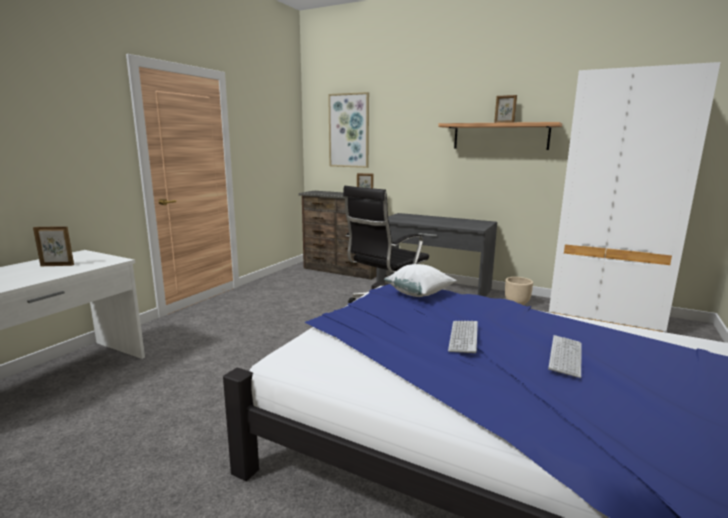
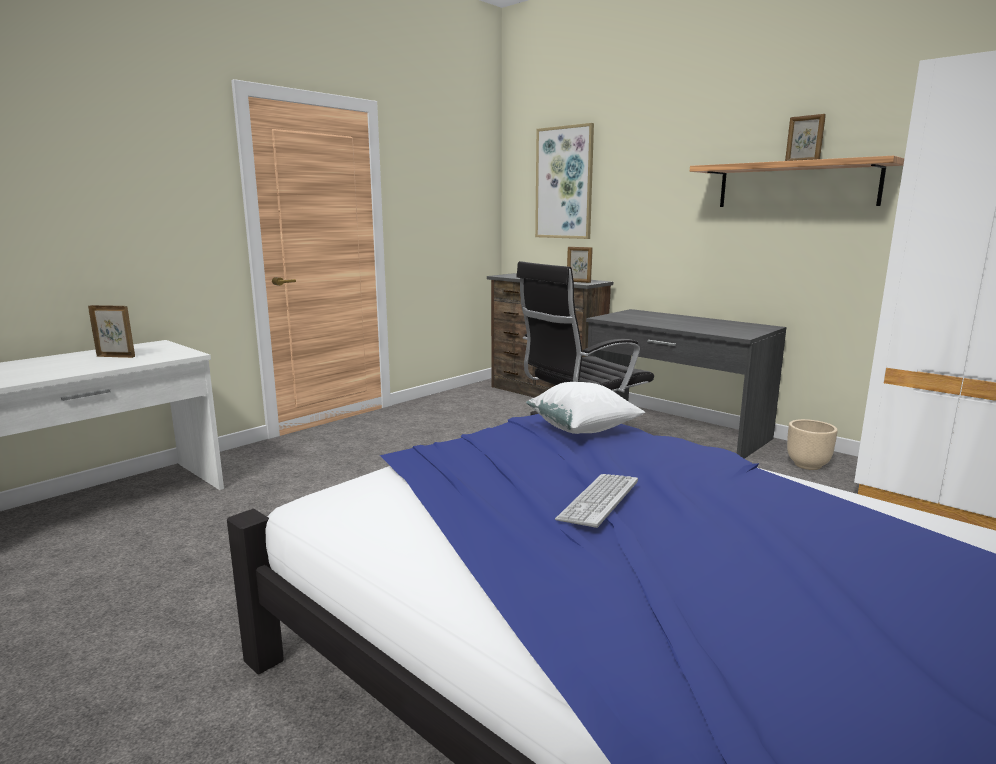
camera: 15 degrees right, 0 degrees up
(565, 357) = (756, 552): keyboard -> none

